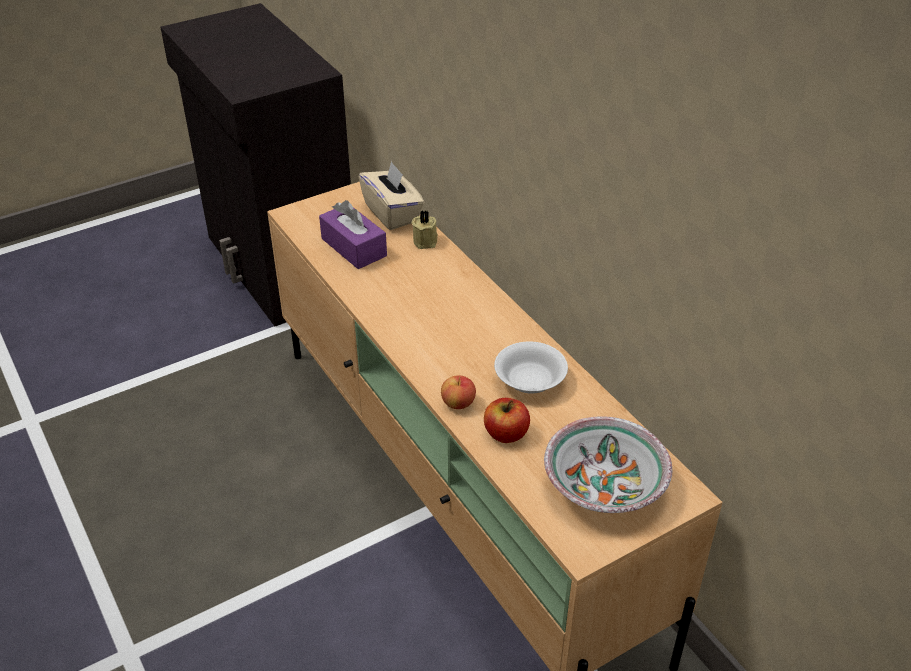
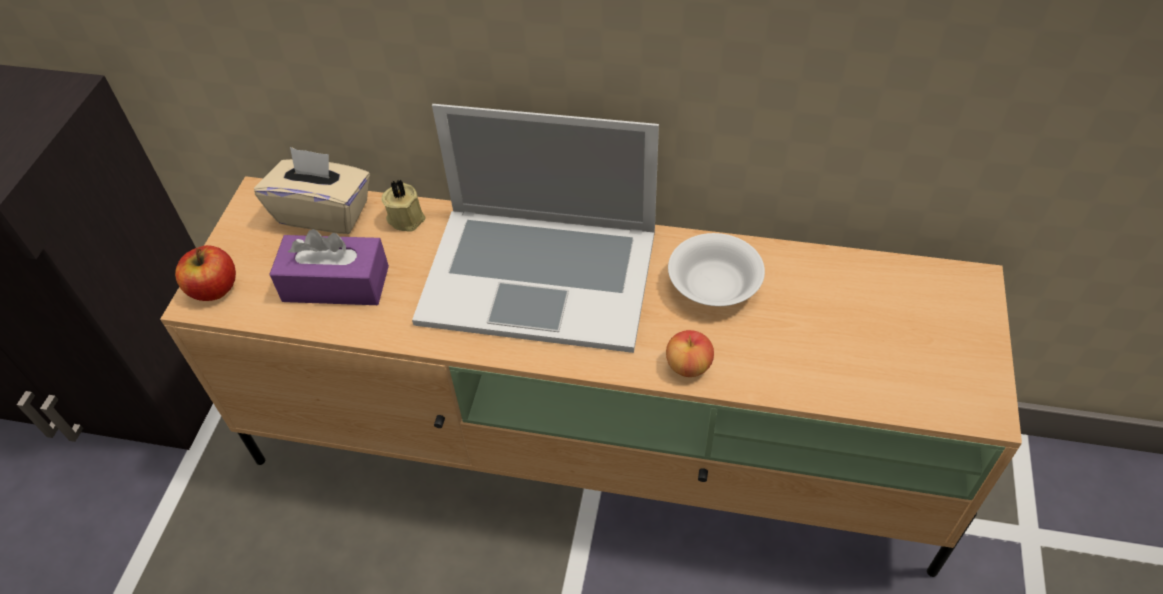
camera: 45 degrees left, 10 degrees up
(449, 310) = (539, 275): none -> laptop
(506, 434) = (772, 358): apple -> apple (214, 289)
(604, 486) = (914, 333): bowl -> none

